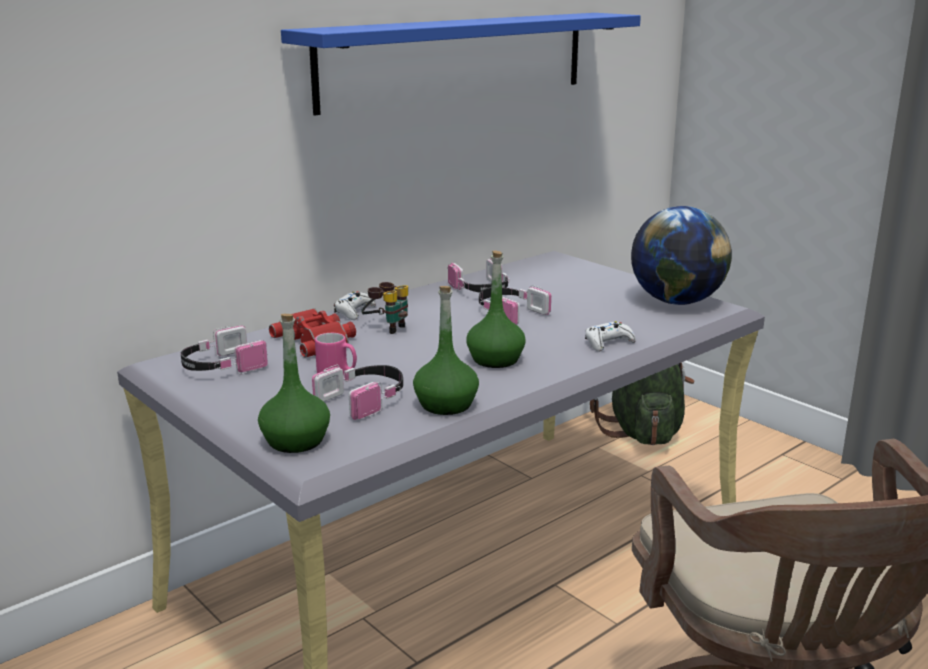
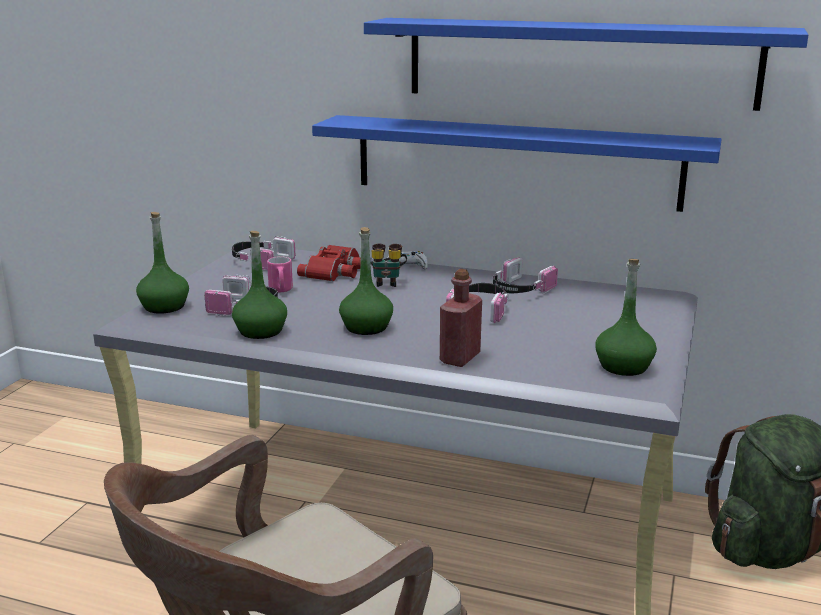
camera: 60 degrees right, 0 degrees up
(413, 170) = (515, 161): none -> blue shelf
(608, 343) = (460, 358): white game controller -> red bottle
(676, 301) = (623, 366): globe -> green bottle

